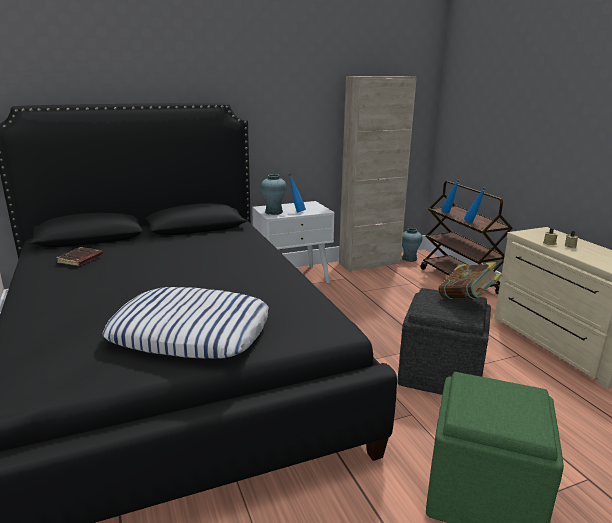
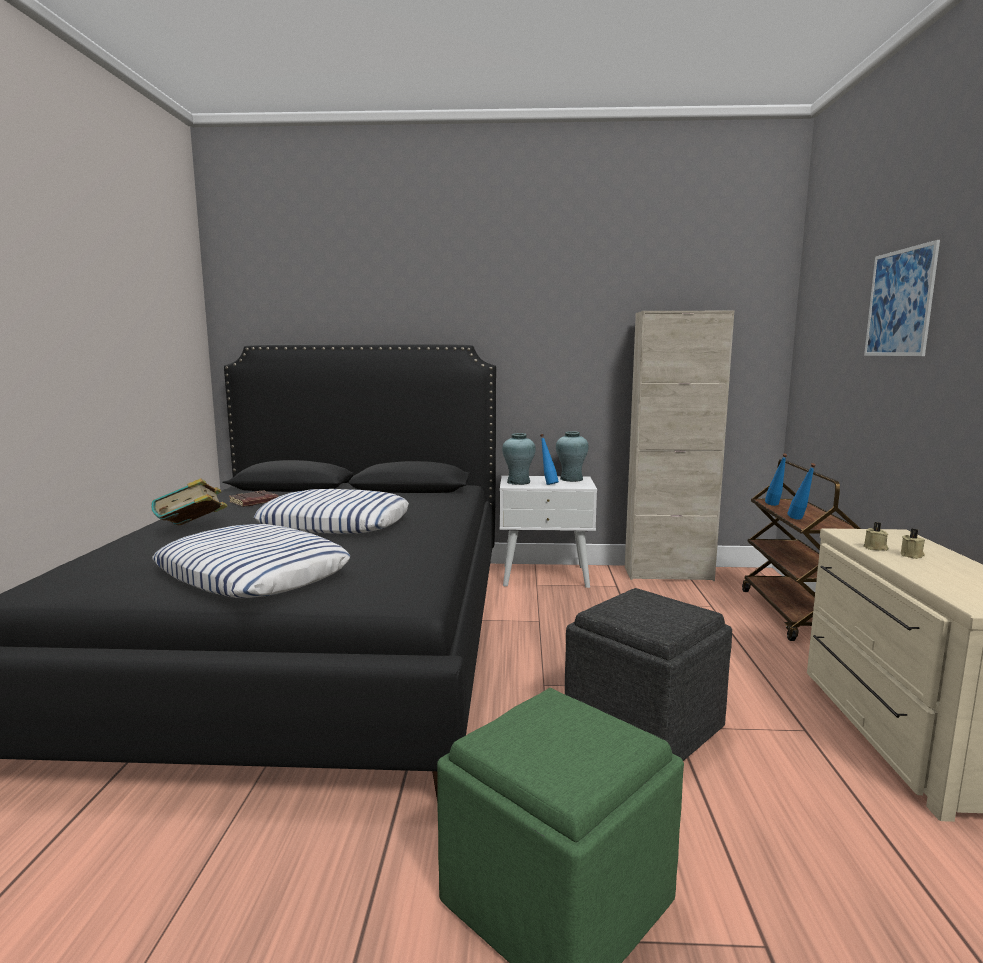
camera: 25 degrees right, 10 degrees down
(185, 271) = (335, 523): none -> pillow
(409, 259) = (735, 576): turquoise vase -> turquoise vase (571, 479)
(466, 301) = (682, 611): book -> book (192, 529)
(539, 83) = (899, 303): none -> picture

